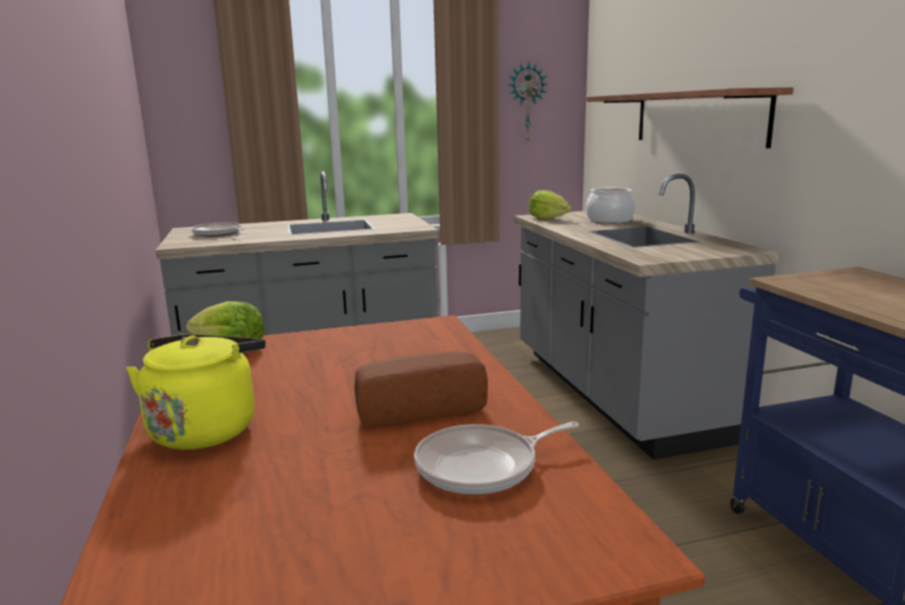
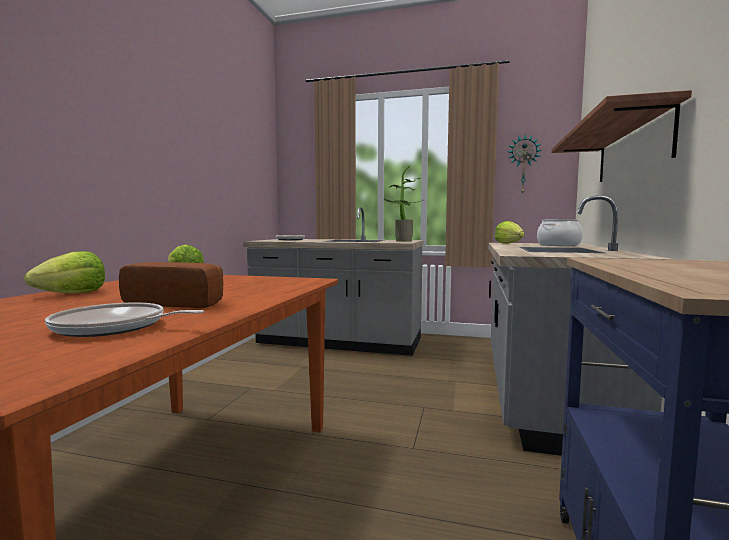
camera: 30 degrees right, 10 degrees down
(206, 428) = (73, 294): yellow kettle -> lettuce
(401, 222) = (402, 241): none -> potted plant

